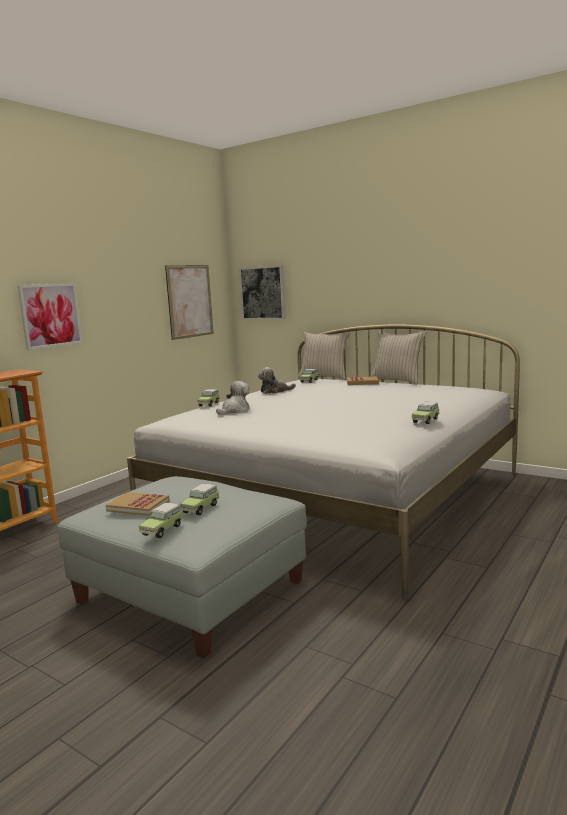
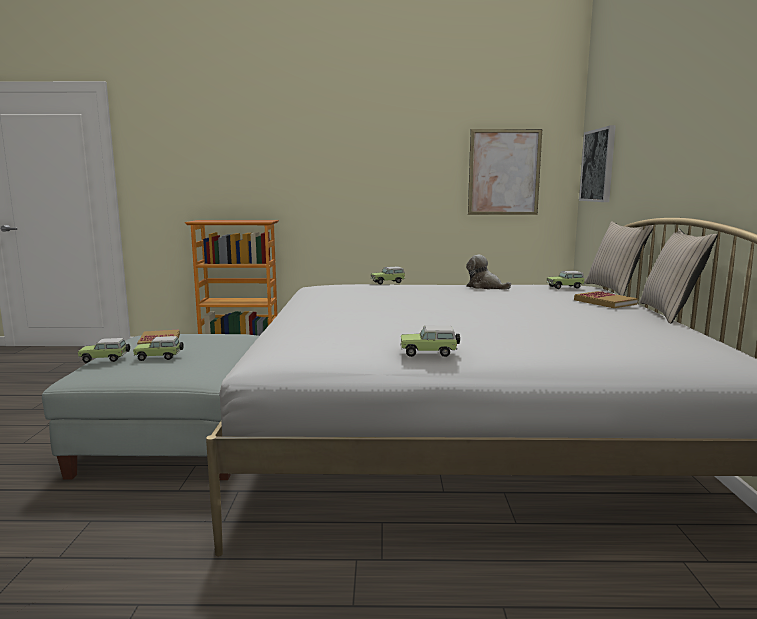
camera: 55 degrees right, 0 degrees up
(50, 315) = (320, 175): picture -> none
(235, 411) = (369, 291): plush toy -> none

